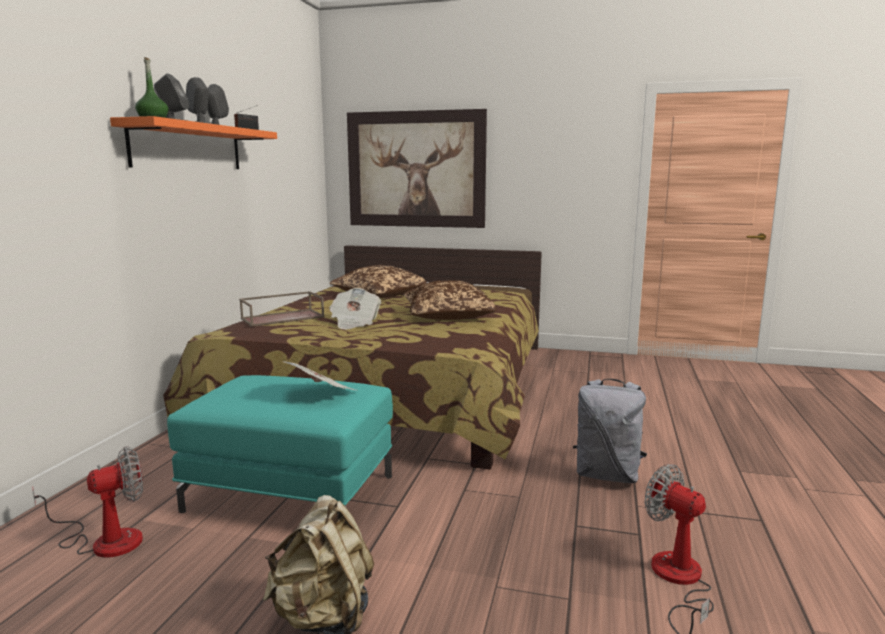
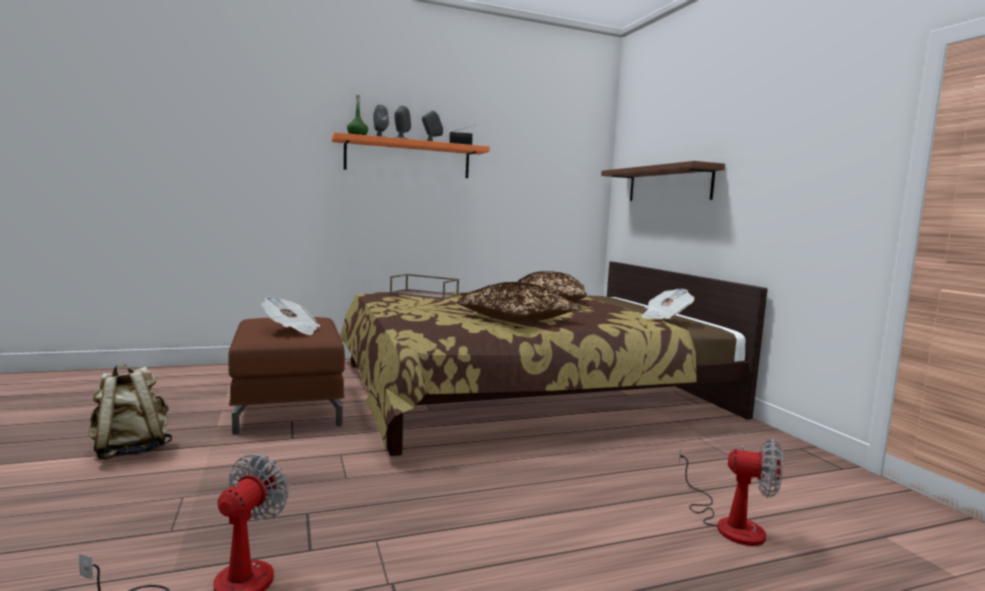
camera: 55 degrees right, 5 degrees down
(105, 540) = (202, 384): fan -> fan (729, 523)
(291, 492) = (289, 405): turquoise ottoman -> brown ottoman
(354, 323) = (439, 305): newspaper -> newspaper (665, 317)
(416, 169) = (668, 184): picture -> brown shelf
(607, 475) = (436, 512): grey backpack -> none

